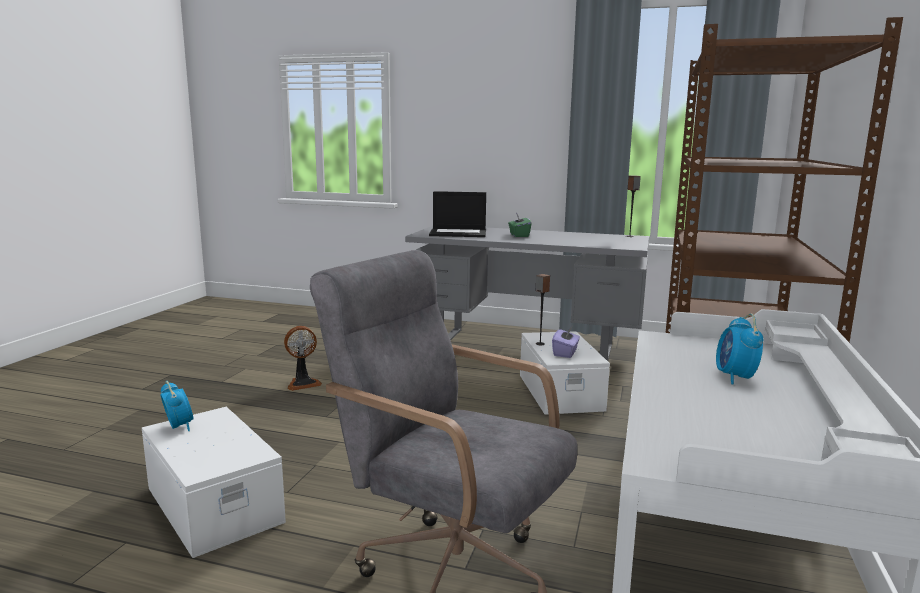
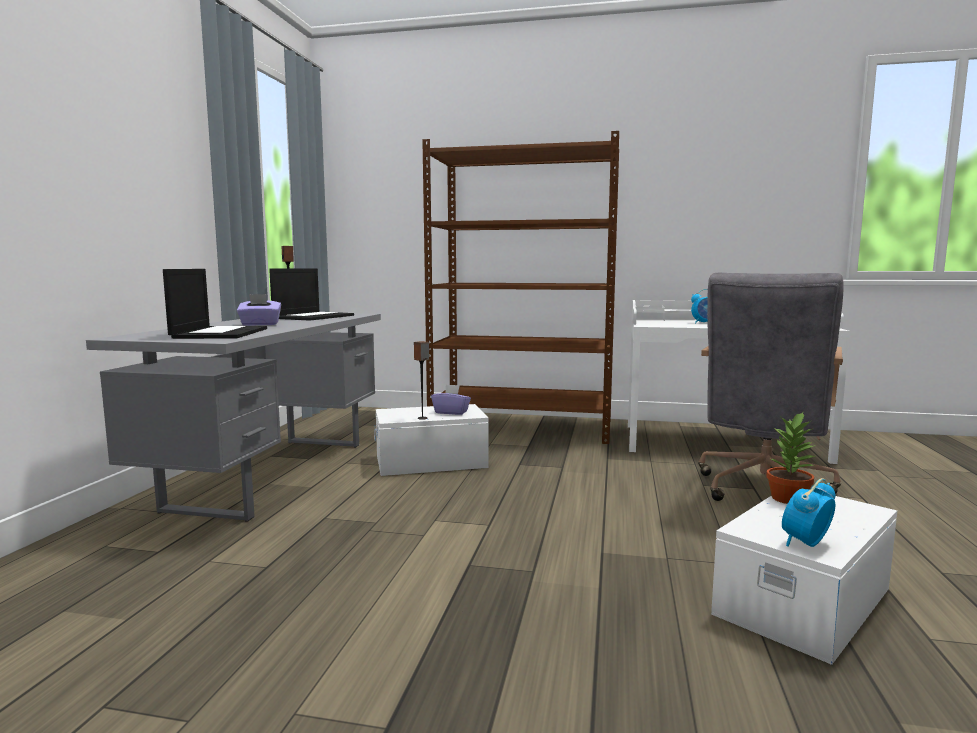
camera: 95 degrees left, 5 degrees down
(250, 445) = (789, 499): none -> potted plant
(303, 383) = (402, 612): fan -> none
(519, 235) = (260, 324): green tissue box -> purple tissue box
(592, 240) = (314, 317): none -> laptop

